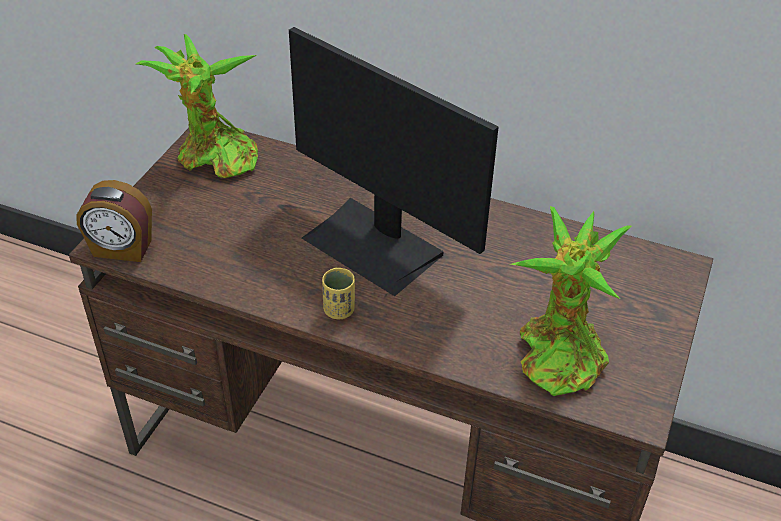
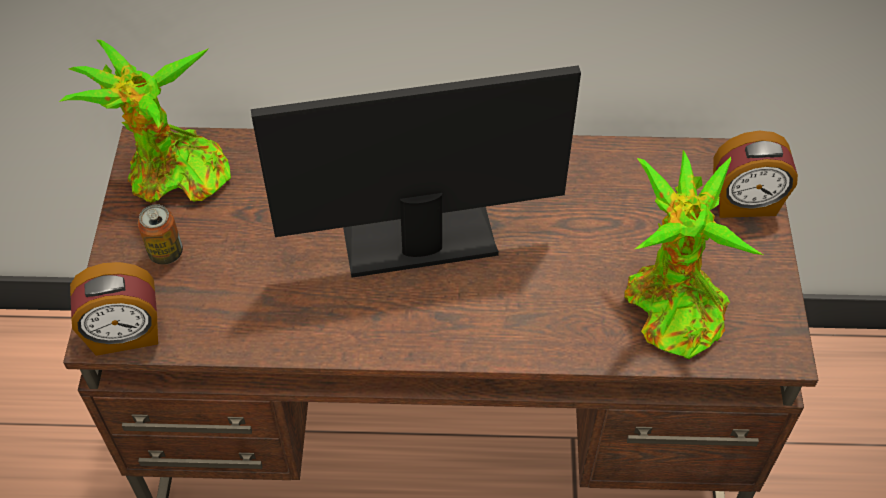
camera: 20 degrees left, 10 degrees up
(180, 205) = (166, 252): none -> can
(339, 310) = (418, 331): yellow cup -> none
(375, 245) = (417, 235): monitor -> monitor turned 150 degrees clockwise
(662, 297) = (744, 203): none -> alarm clock

